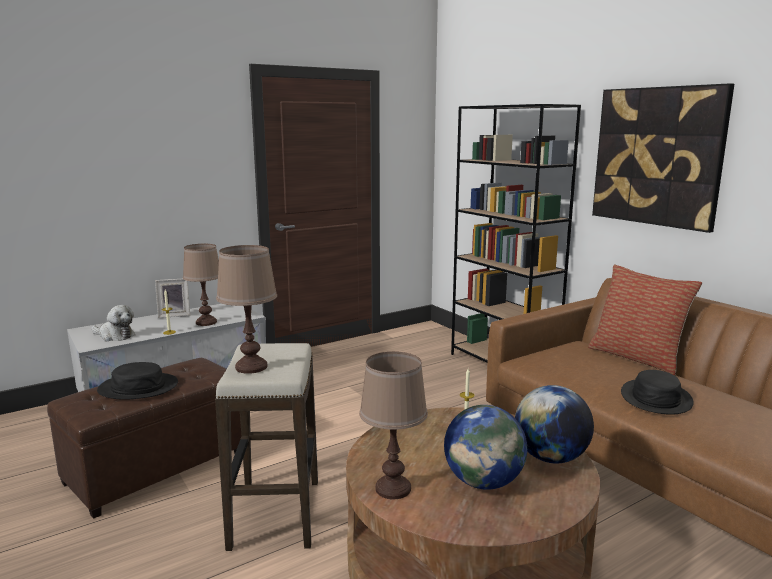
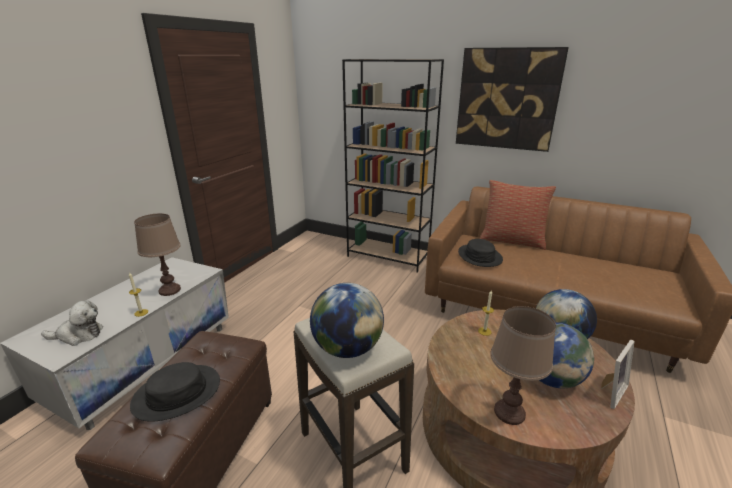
camera: 30 degrees left, 10 degrees up
(174, 315) = (123, 289): picture frame -> picture frame (610, 391)
(252, 367) = (347, 348): brown table lamp -> globe
(655, 398) = (559, 271): black hat -> black hat (479, 256)

